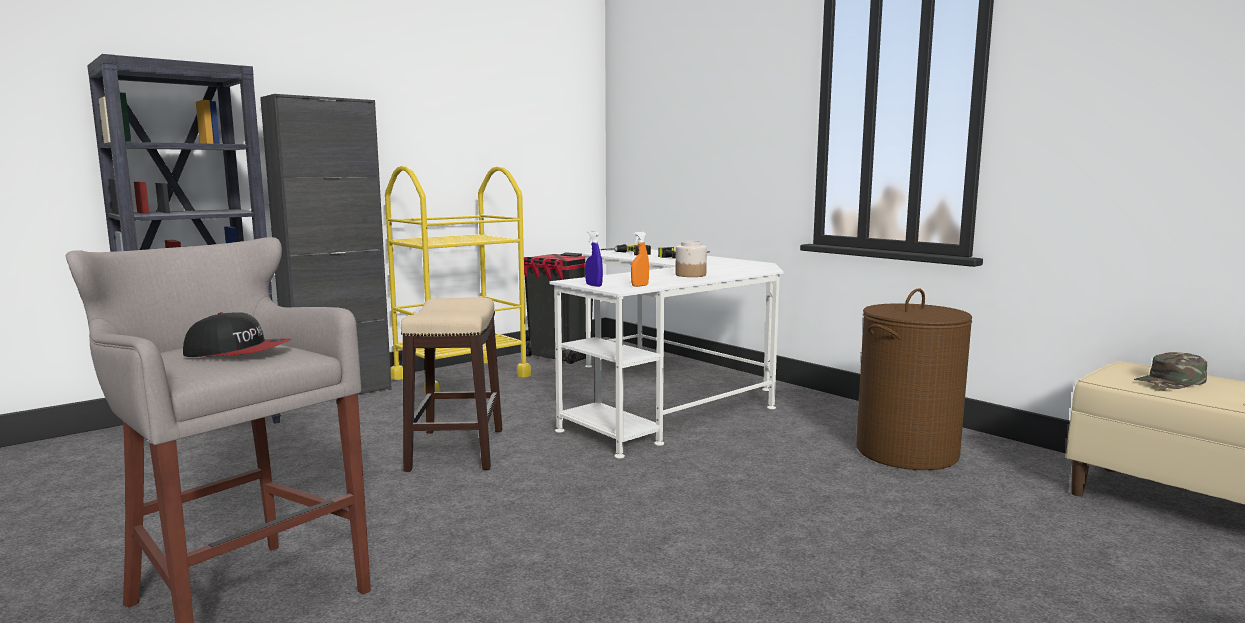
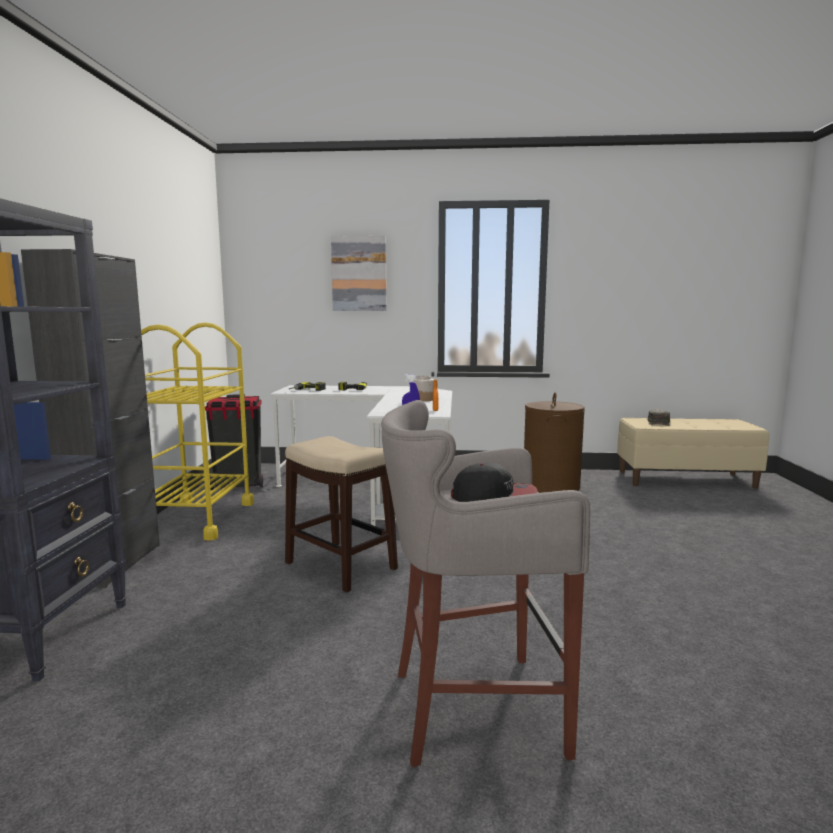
camera: 45 degrees left, 0 degrees up
(238, 352) = (494, 496): cap -> cap turned 45 degrees clockwise
(728, 102) = (359, 274): none -> picture

